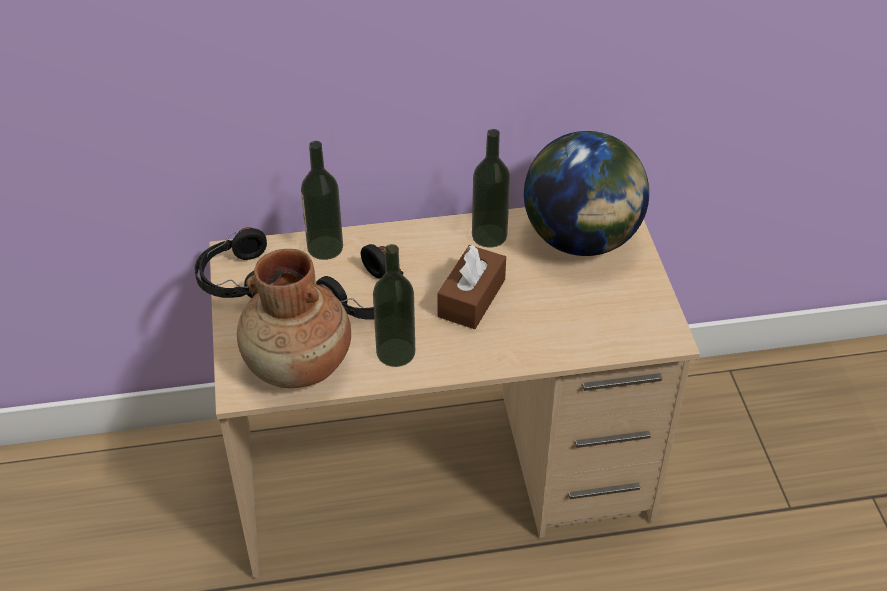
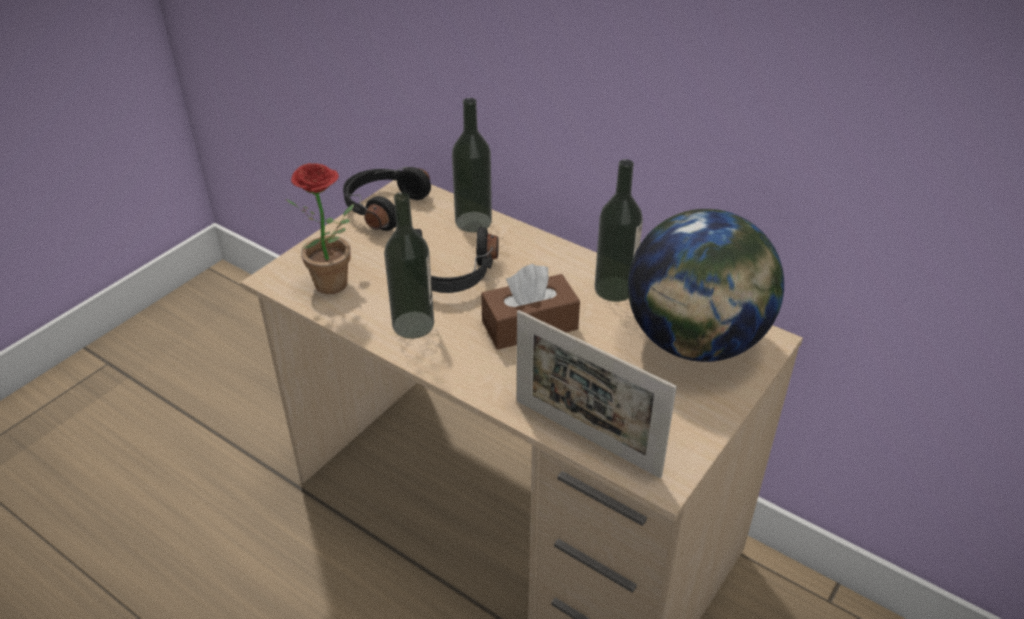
camera: 45 degrees right, 5 degrees down
(298, 365) = (335, 287): brown vase -> potted plant
(600, 345) = (586, 437): none -> picture frame

